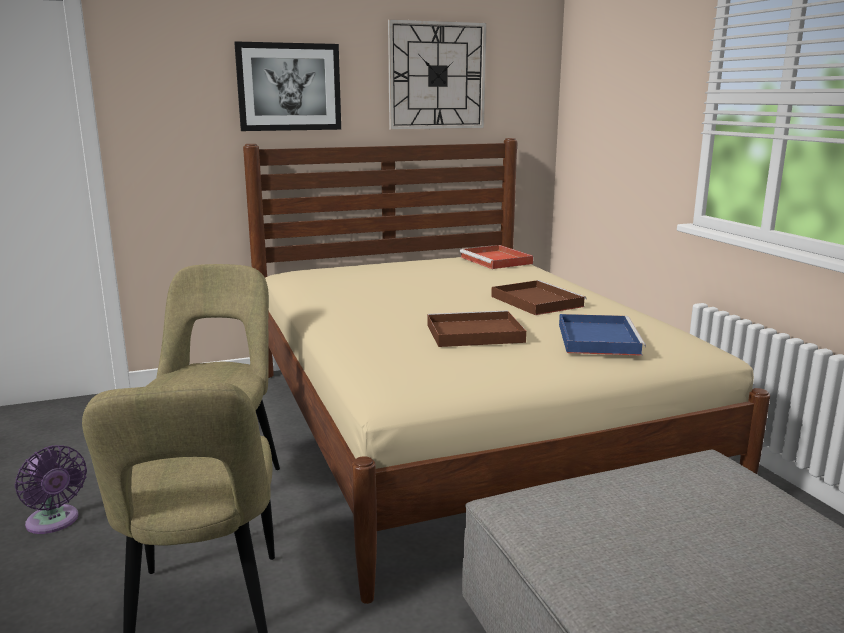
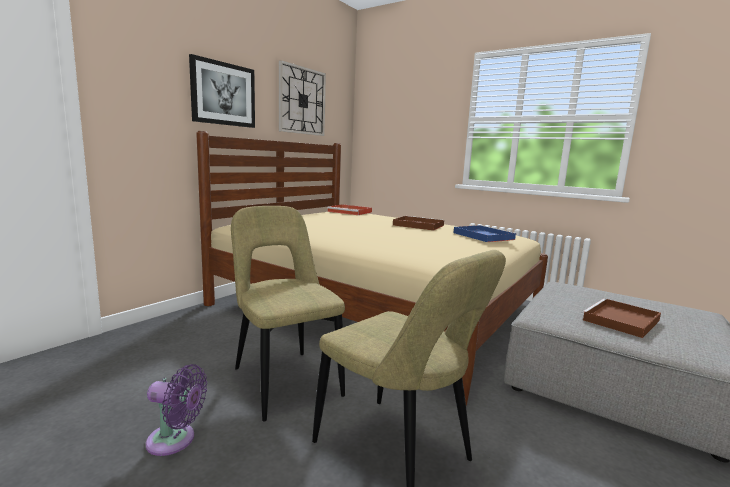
camera: 35 degrees left, 5 degrees down
(472, 333) = (429, 239): brown tray -> brown tray (621, 321)

